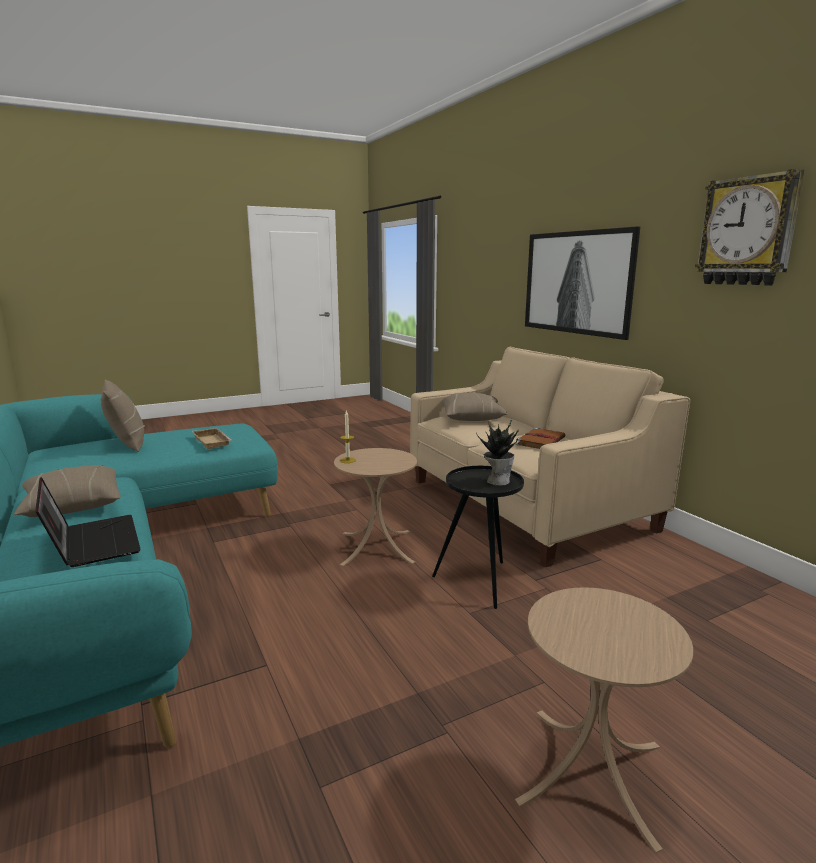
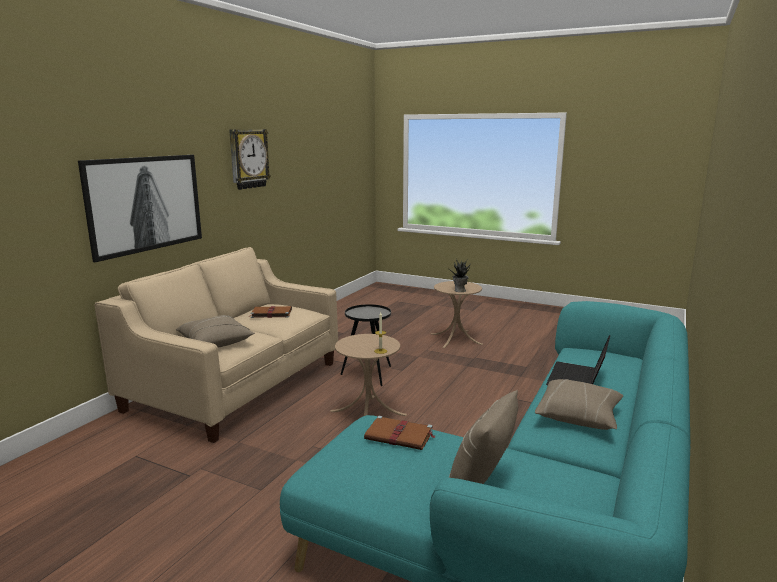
camera: 125 degrees left, 0 degrees up
(214, 441) = (400, 436): beige tray -> brown book
(497, 481) = (362, 311): potted plant -> potted plant (459, 290)

